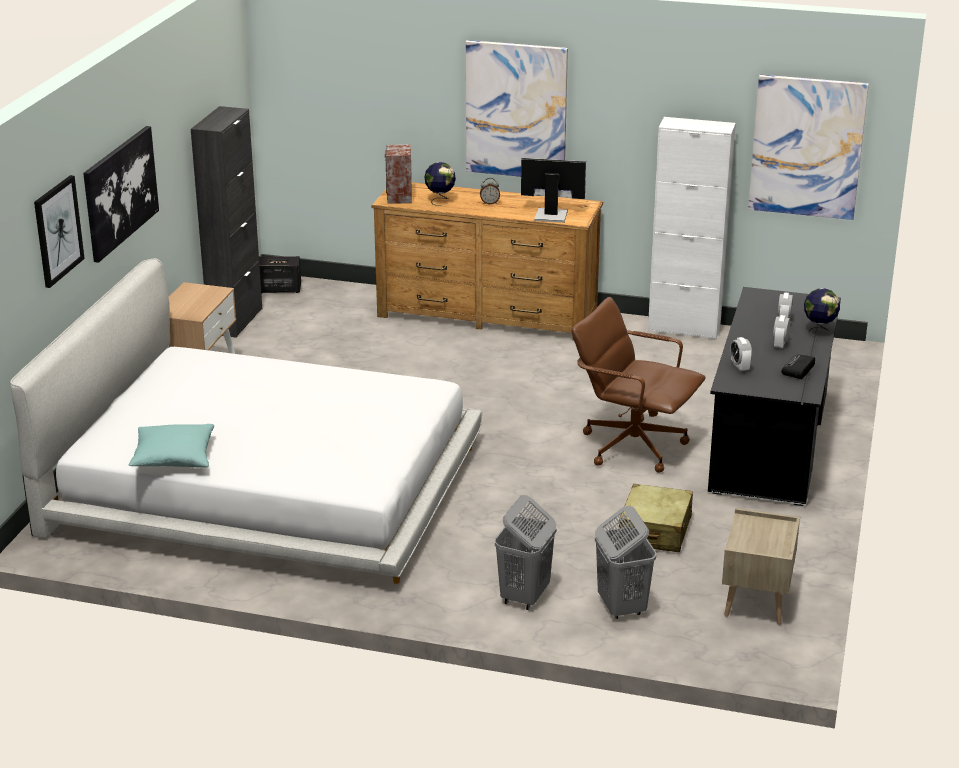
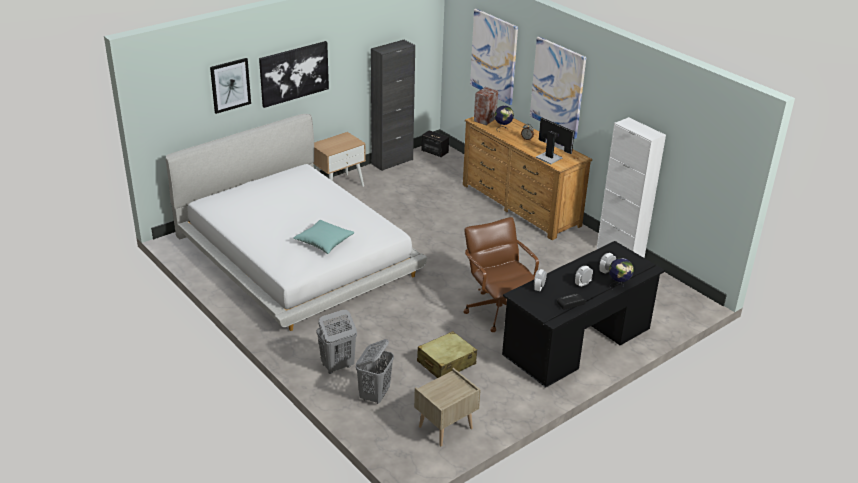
camera: 35 degrees right, 5 degrees up
(173, 458) = (231, 221): turquoise pillow -> turquoise pillow (324, 242)
(807, 147) = (705, 165): picture -> picture (494, 56)

